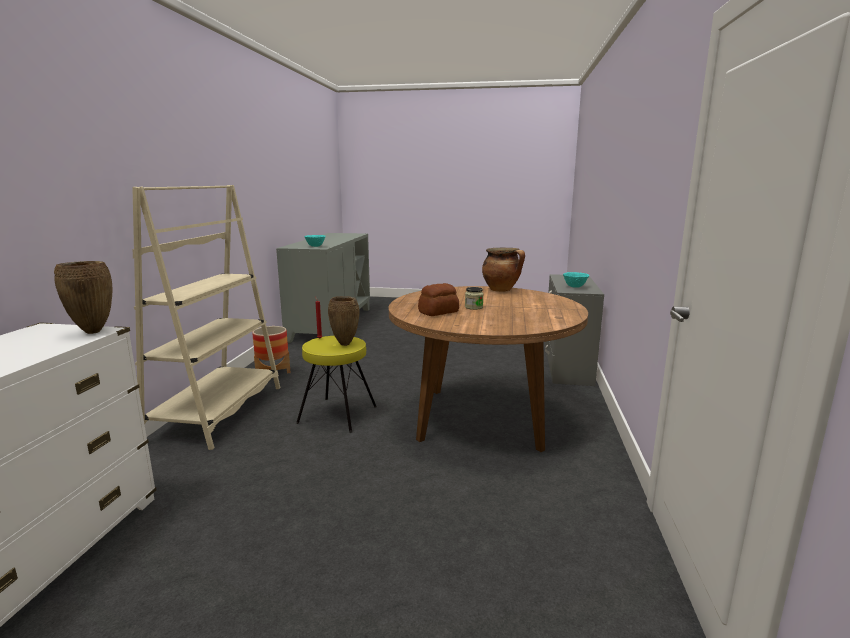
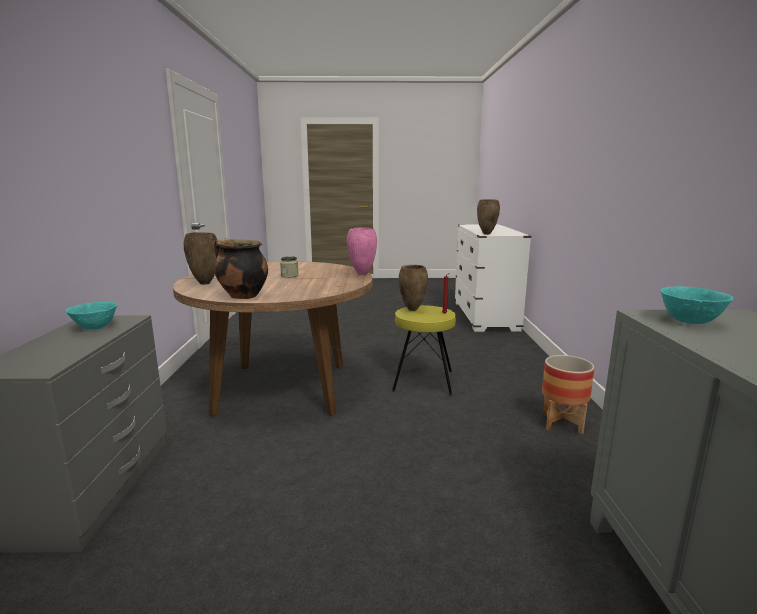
camera: 170 degrees right, 0 degrees up
(218, 413) = (531, 373): beige bookcase -> none
(398, 306) = (361, 274): none -> pink vase
(439, 312) = (322, 271): bread -> none
(548, 302) = (206, 283): none -> brown vase

